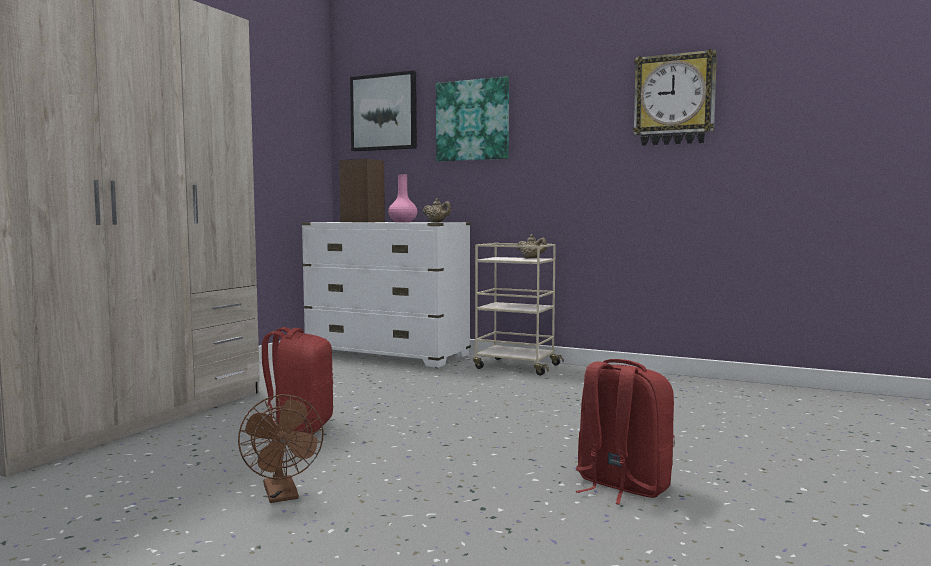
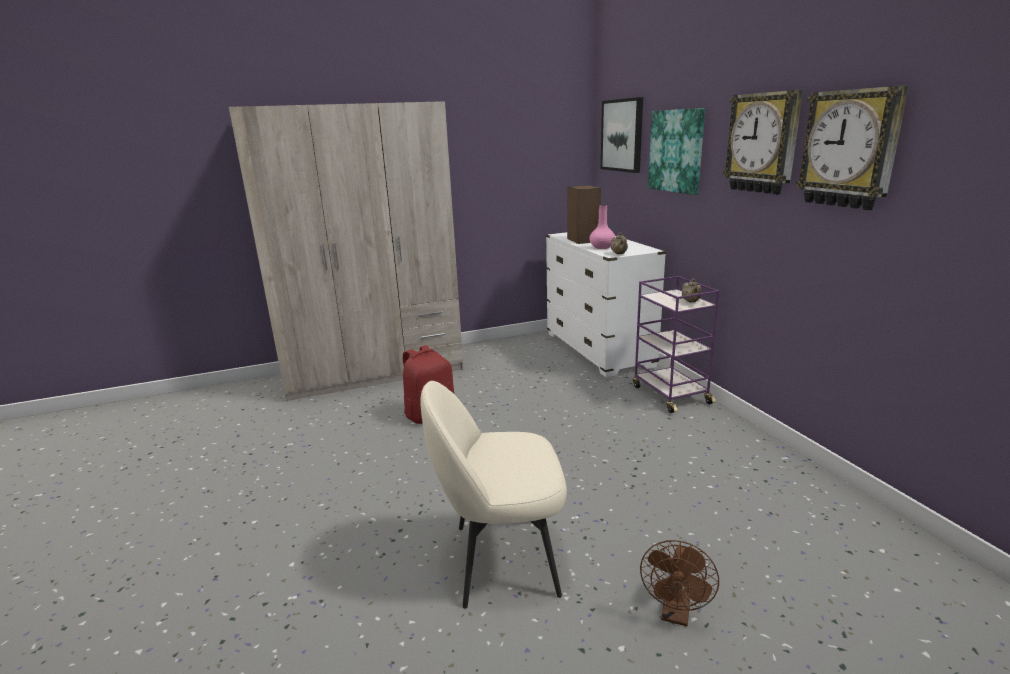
camera: 45 degrees right, 15 degrees up
(282, 495) = (343, 467): brown fan -> brown fan (676, 614)
(515, 366) = (670, 394): beige cart -> purple cart
(584, 103) = (763, 143): none -> wall clock
(621, 486) = (501, 559): red backpack -> beige chair

